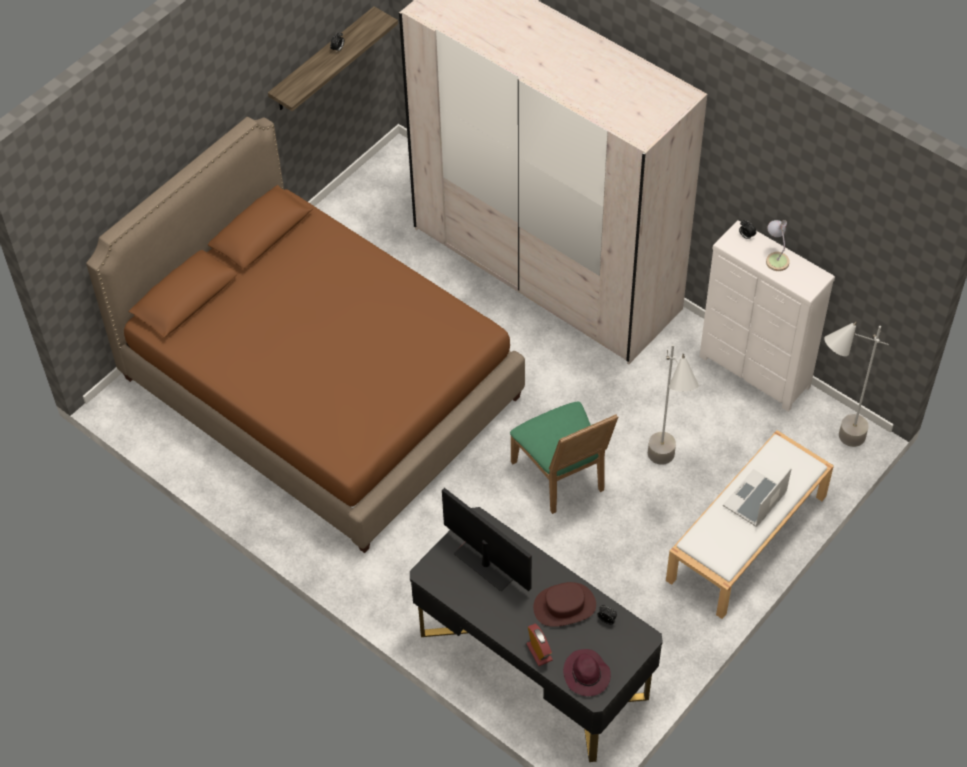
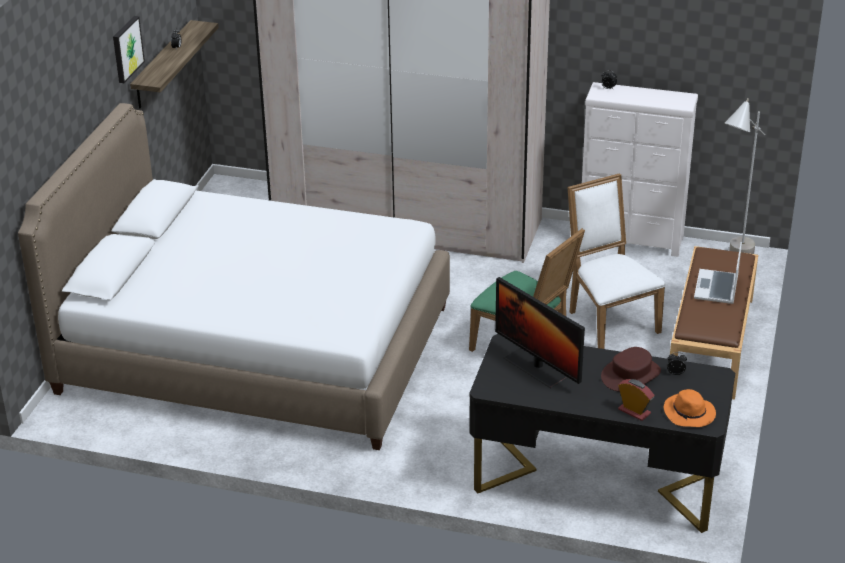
camera: 25 degrees left, 20 degrees down
(265, 63) = (126, 49): none -> picture
(320, 388) = (255, 349): brown bed -> white bed
(487, 563) = (537, 367): monitor -> monitor turned 150 degrees counterclockwise
(587, 675) = (689, 414): purple hat -> orange hat
(665, 472) = (609, 320): grey floor lamp -> white chair
(747, 539) = (711, 342): white bench -> brown bench
(775, 258) = (642, 94): table lamp -> none

